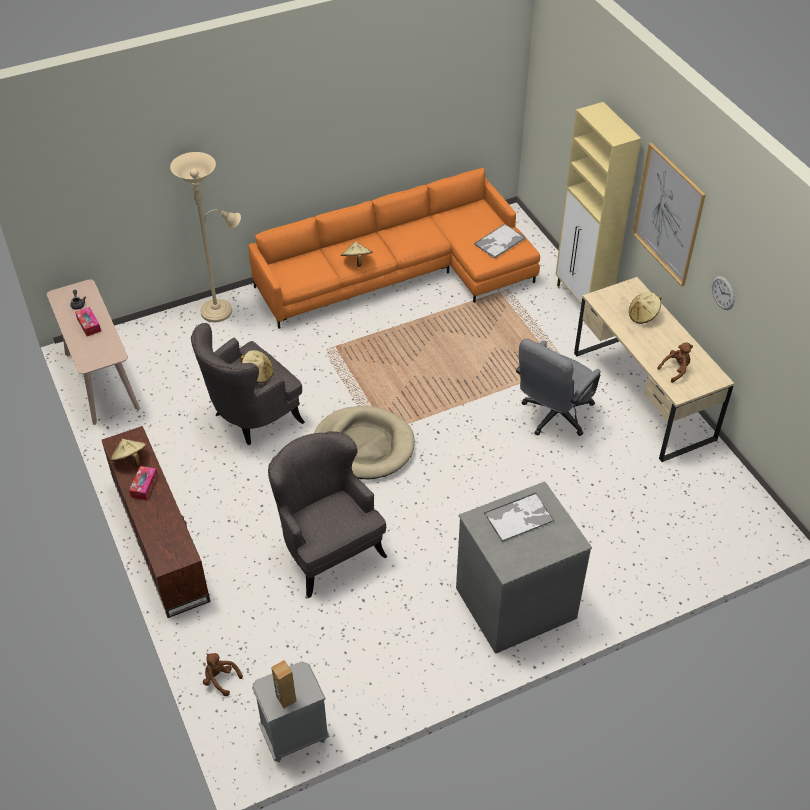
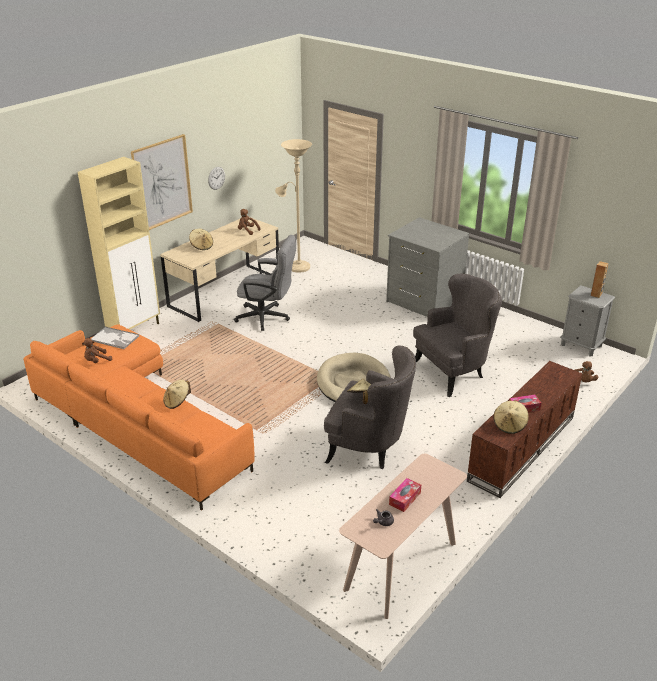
camera: 115 degrees left, 15 degrees down
(220, 310) = (248, 521): beige floor lamp -> beige floor lamp (296, 266)
(328, 549) = (453, 371): grey armchair -> grey armchair turned 150 degrees counterclockwise
(464, 225) = (97, 361): none -> brown plush toy
(519, 517) = (421, 236): tray -> none

